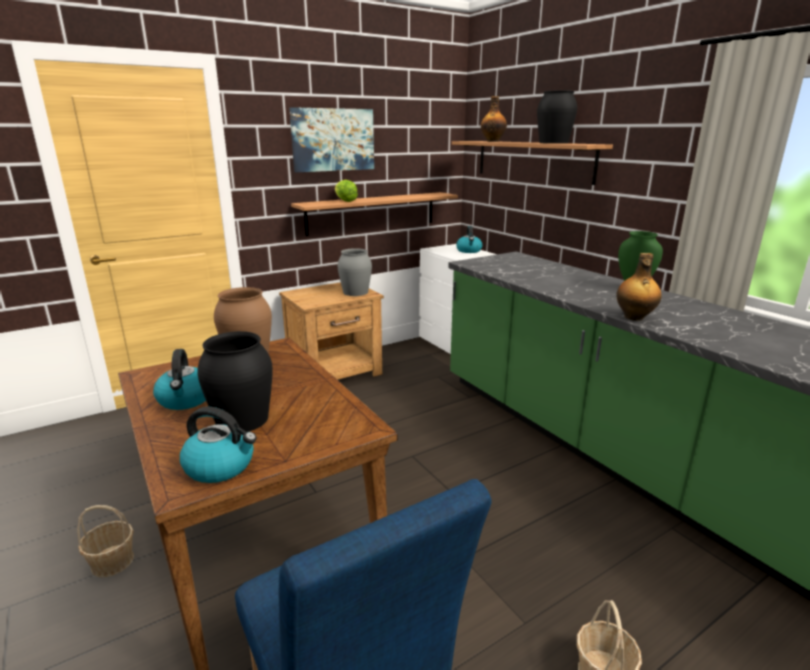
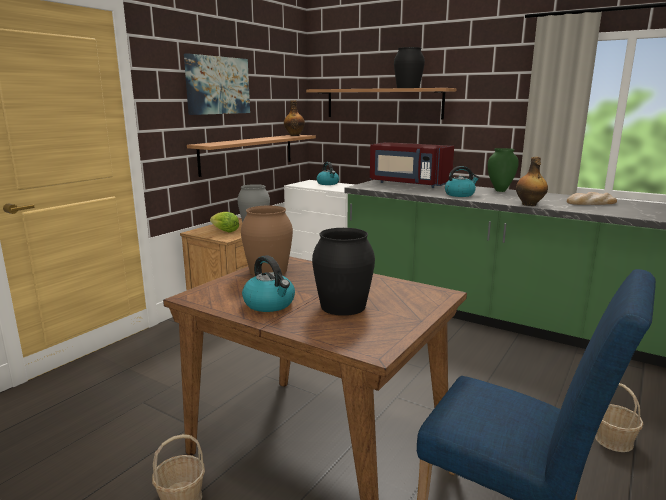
camera: 25 degrees left, 5 degrees down
(221, 466) = (381, 333): kettle -> kettle (460, 194)
(345, 201) = (234, 141): lettuce -> lettuce (225, 231)
(493, 141) = (347, 88): bottle -> bottle (294, 135)
(531, 264) = (408, 184): none -> red microwave
(737, 327) = (591, 203): none -> bread

